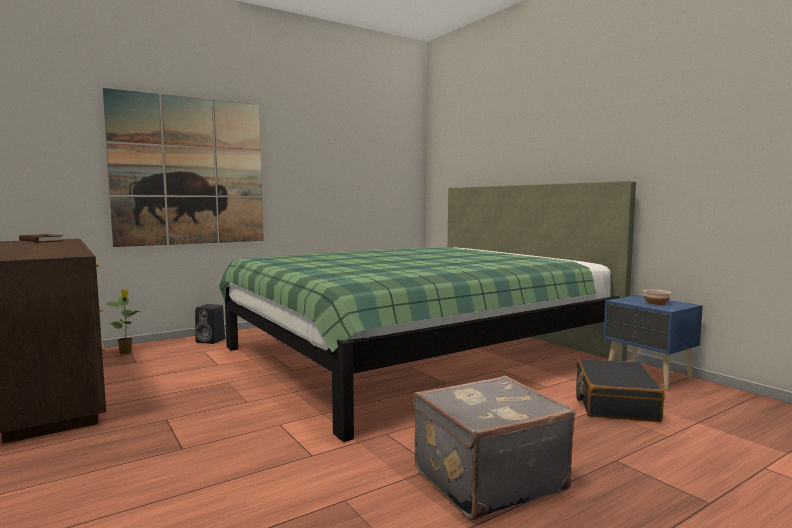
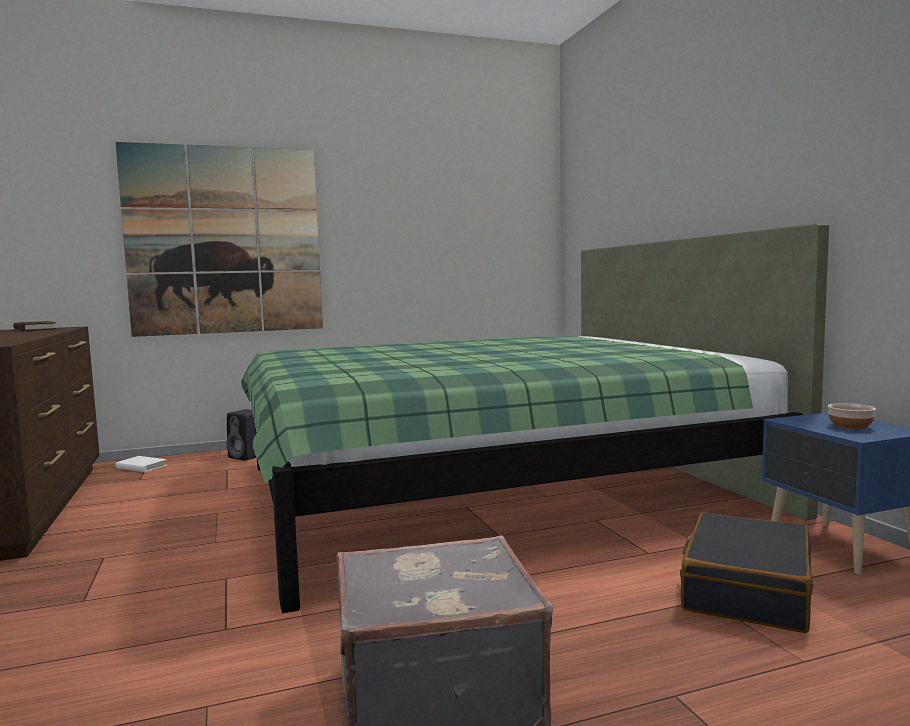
camera: 15 degrees right, 0 degrees up
(126, 352) = (141, 467): potted plant -> white book

